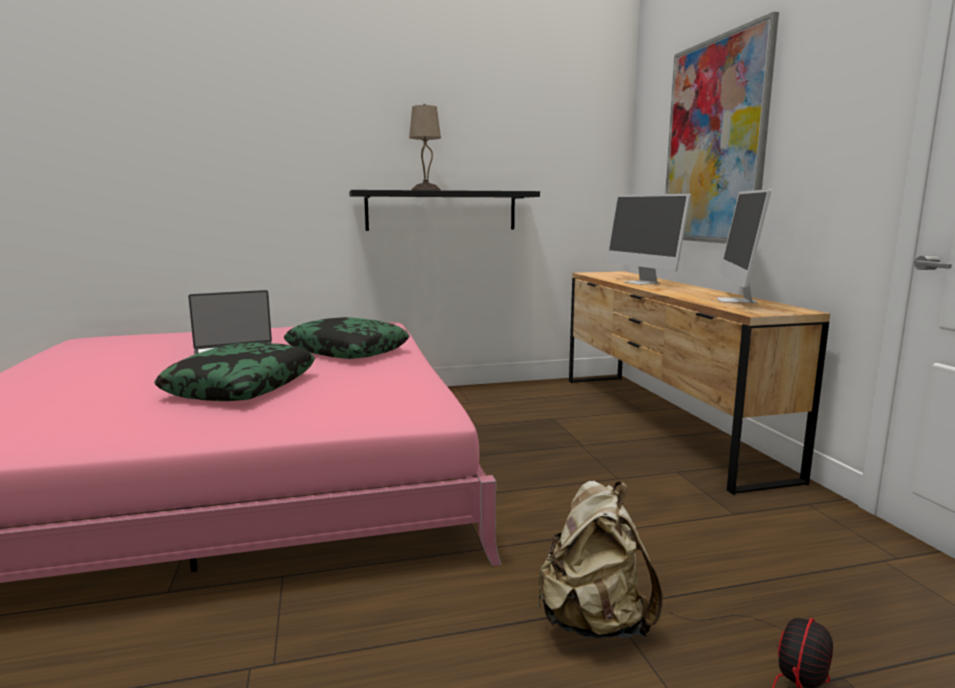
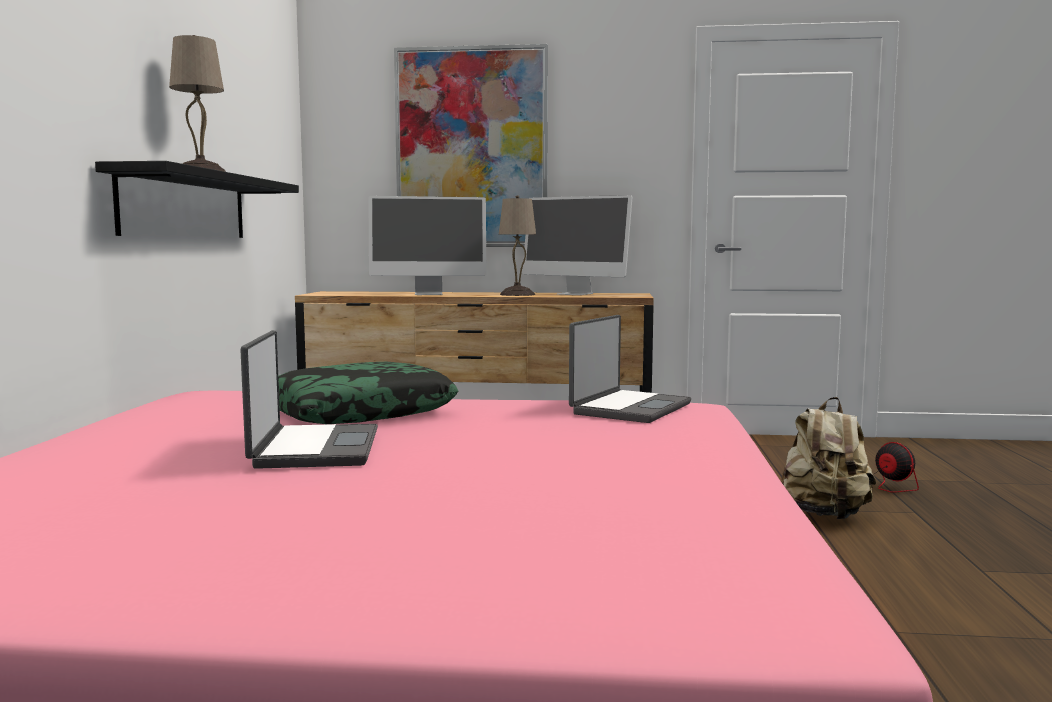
camera: 70 degrees left, 5 degrees down
(242, 386) = (518, 450): pillow -> none
(400, 398) = (629, 408): none -> laptop
(686, 293) = (518, 294): none -> beige table lamp

